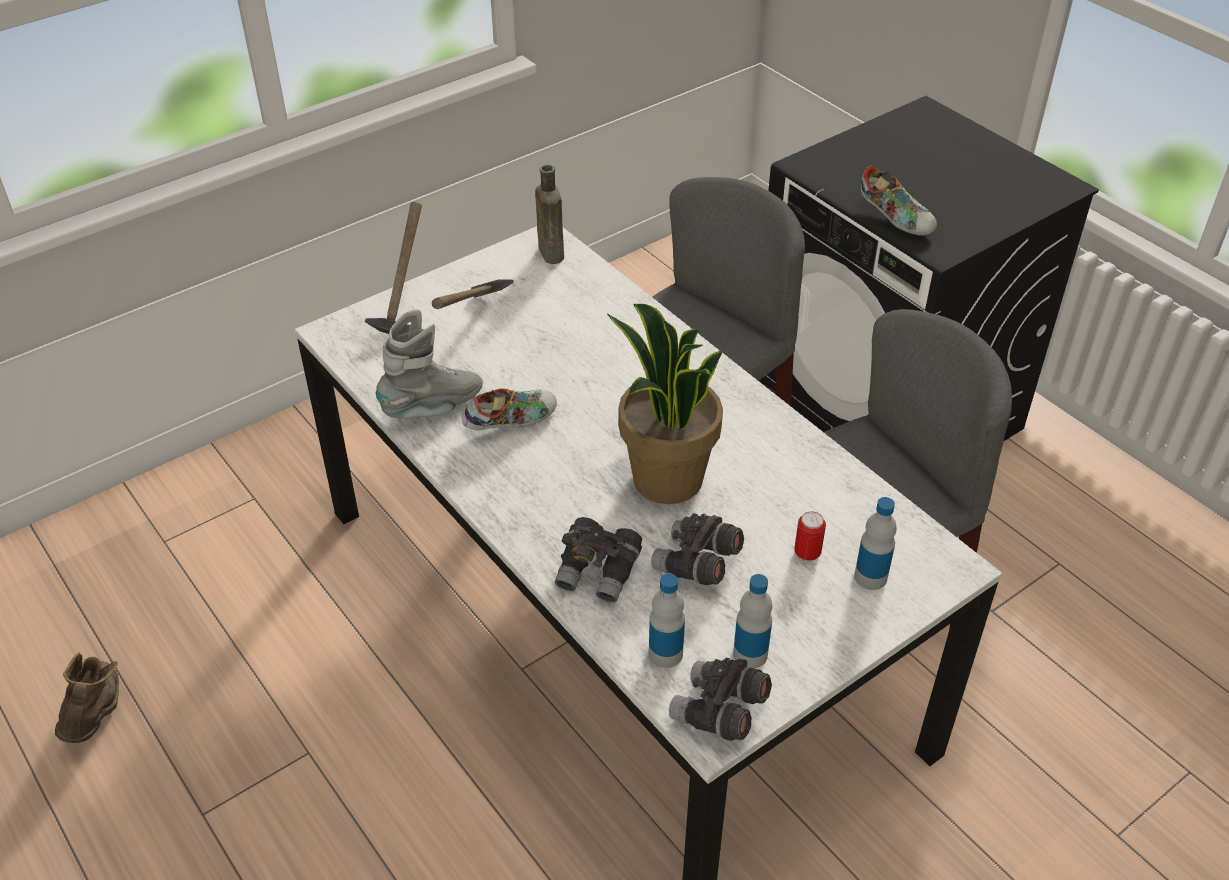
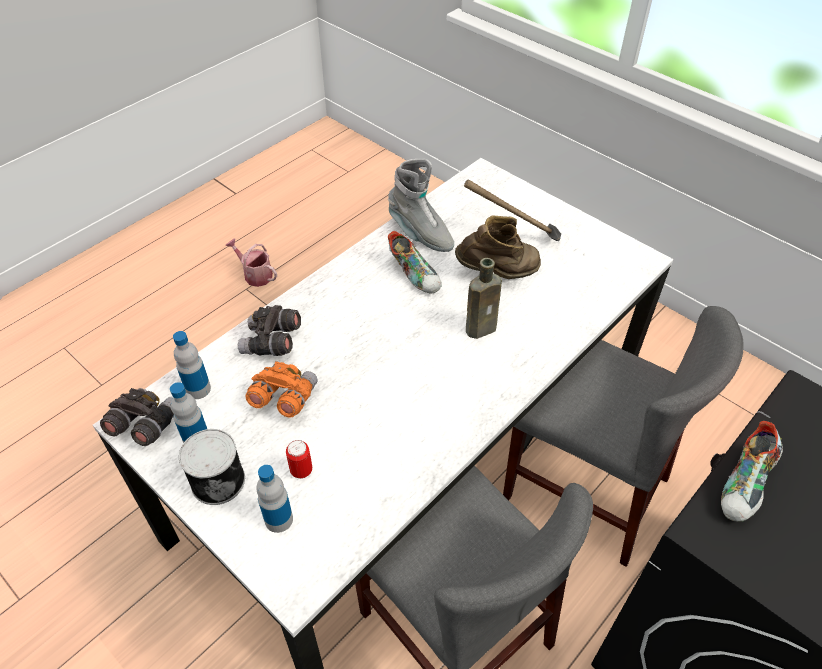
camera: 80 degrees right, 5 degrees up
(98, 716) = (302, 233): brown boot -> brown boot (498, 273)
(172, 798) = (255, 275): none -> watering can
(404, 307) = (522, 200): hammer -> none
(550, 252) = (626, 264): brown bottle -> brown bottle (483, 328)
(666, 480) = (371, 370): potted plant -> none
(697, 564) = (283, 398): grey binoculars -> orange binoculars
(813, 632) = (218, 479): none -> can

